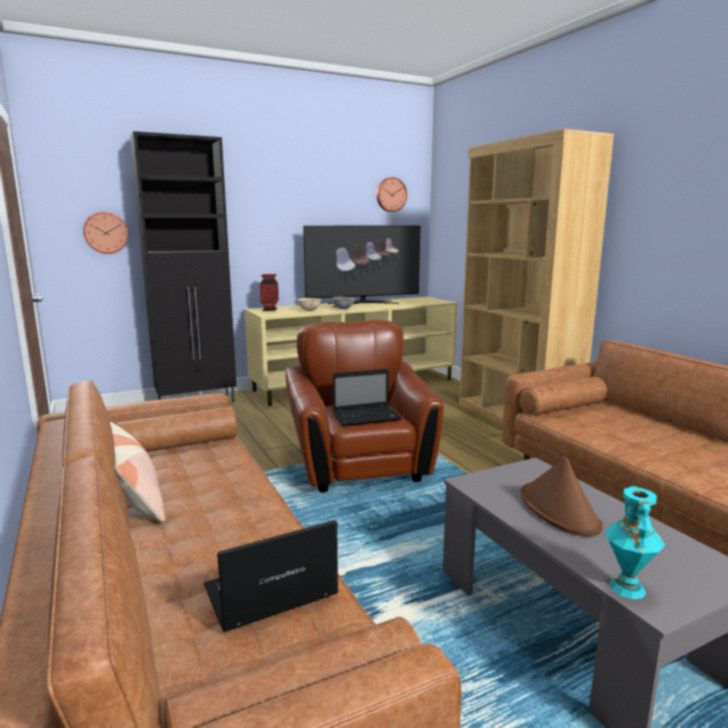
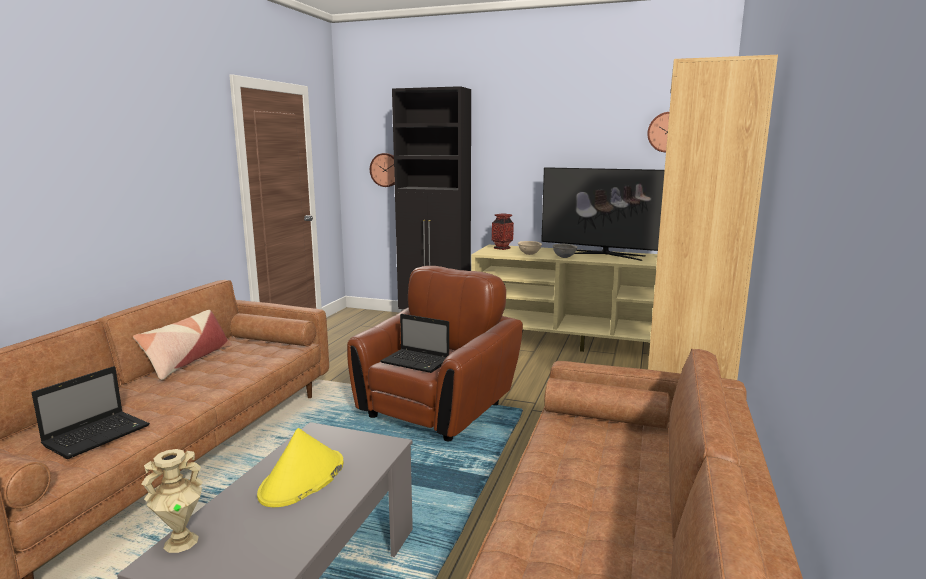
camera: 45 degrees right, 0 degrees up
(268, 594) = (99, 435): laptop -> laptop turned 105 degrees clockwise
(559, 510) = (302, 479): brown hat -> yellow hat
(626, 587) = (181, 541): turquoise vase -> beige vase

